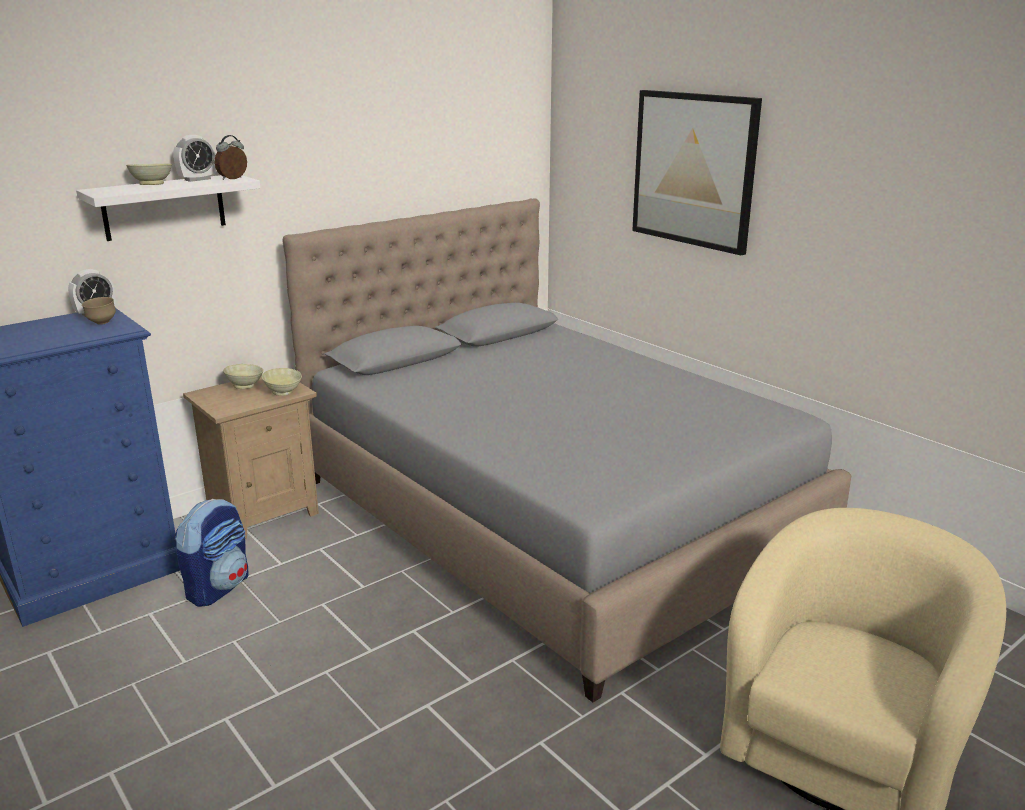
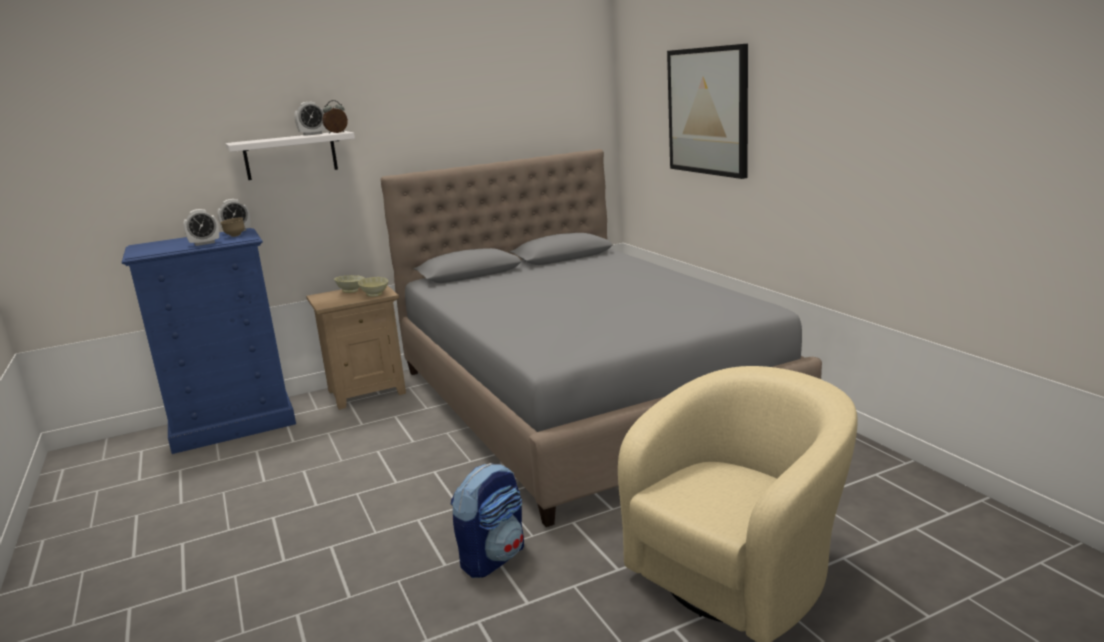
camera: 15 degrees right, 5 degrees down
(66, 337) = (204, 243): none -> alarm clock
(153, 184) = (278, 138): beige bowl -> none
(218, 587) = (310, 437): backpack -> backpack (493, 557)

